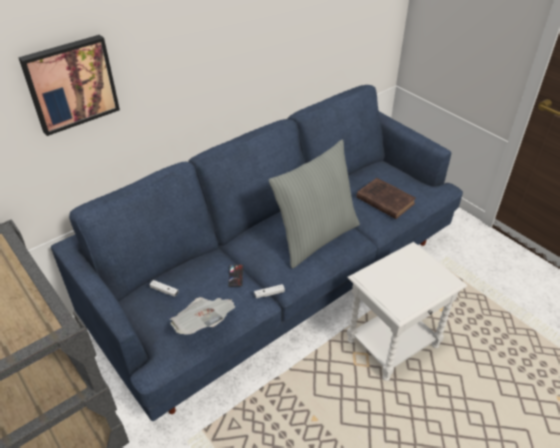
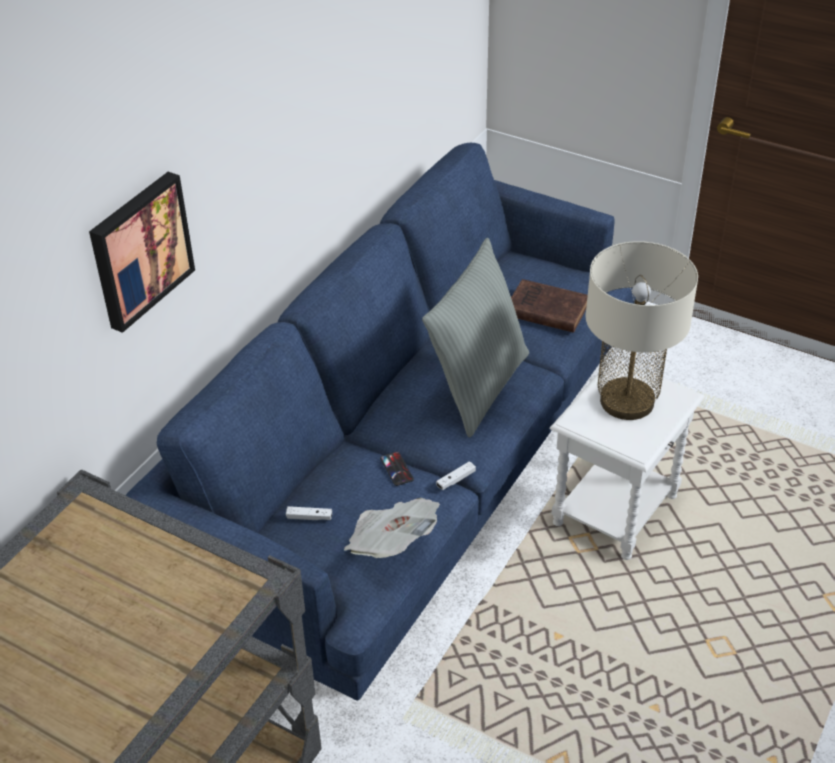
camera: 20 degrees left, 0 degrees up
(408, 274) = (626, 401): none -> table lamp

